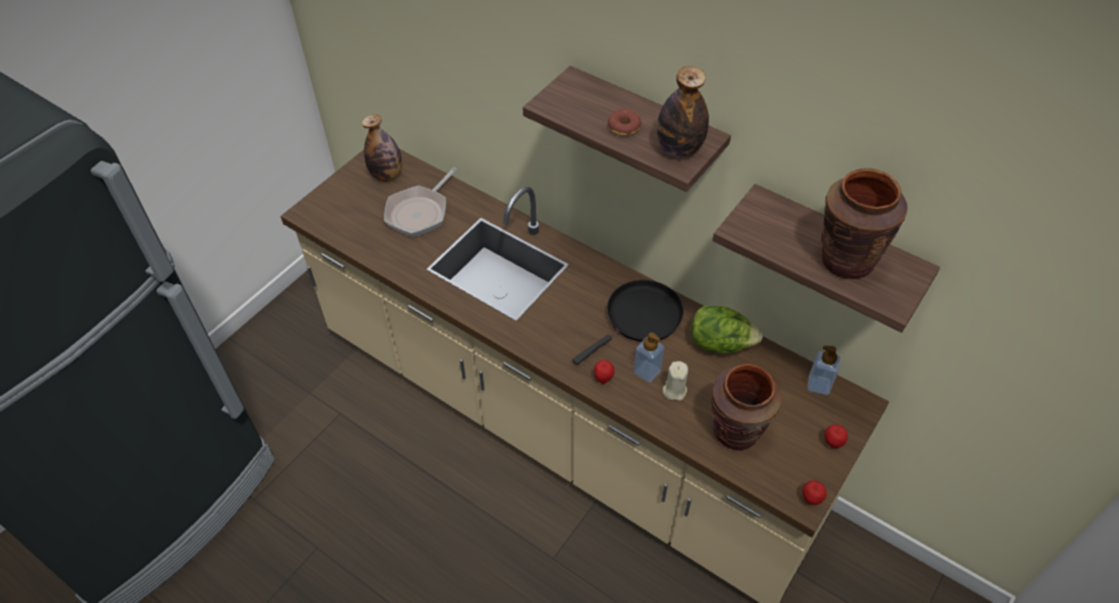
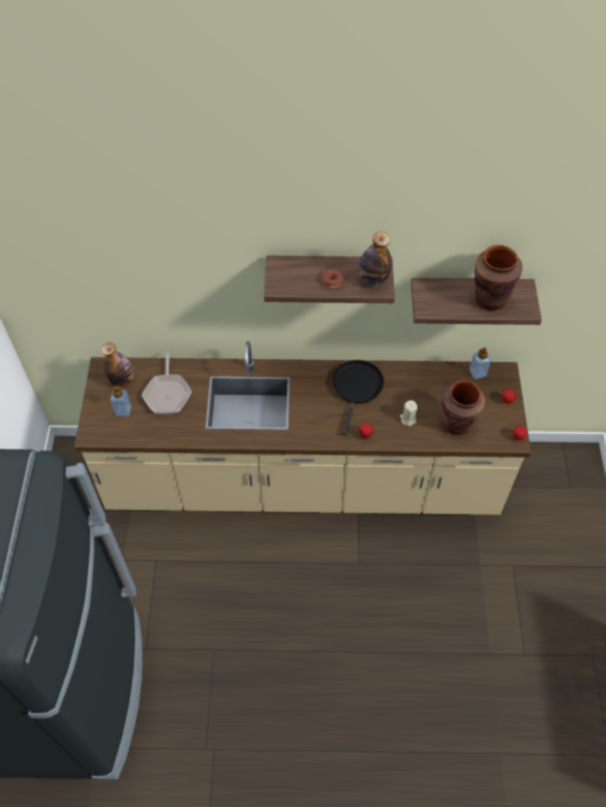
camera: 35 degrees left, 5 degrees up
(647, 371) = (385, 417): soap dispenser -> soap dispenser (123, 410)
(720, 344) = (411, 378): lettuce -> none

